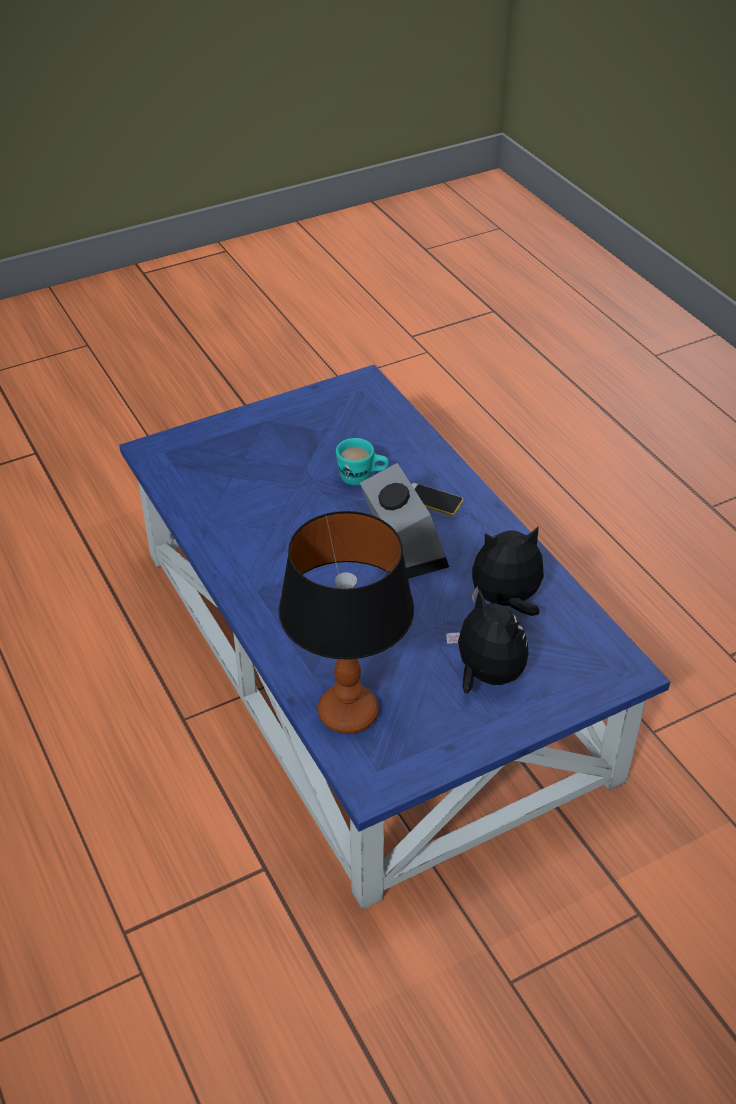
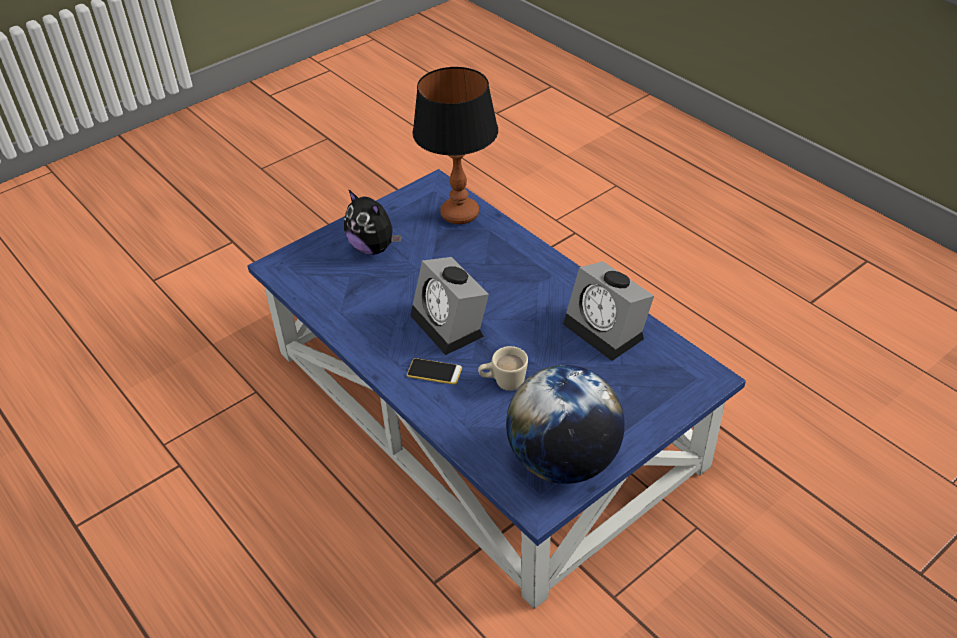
camera: 170 degrees right, 0 degrees up
(227, 511) = (607, 331): none -> alarm clock
(330, 408) = (563, 461): none -> globe
(362, 478) = (503, 383): turquoise mug -> beige mug
(506, 601) = (363, 297): plush toy -> none

